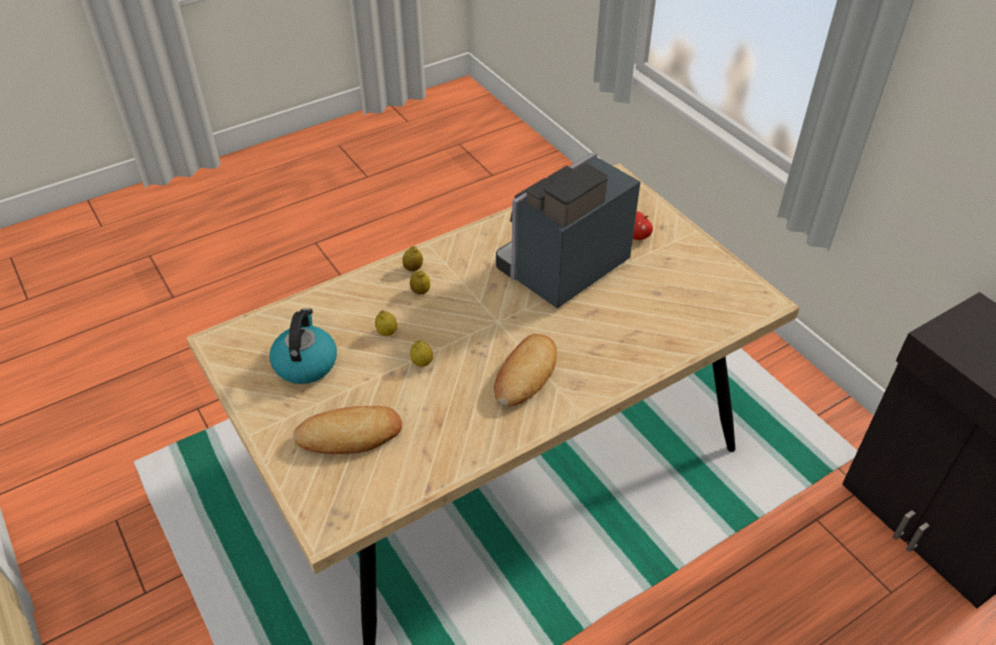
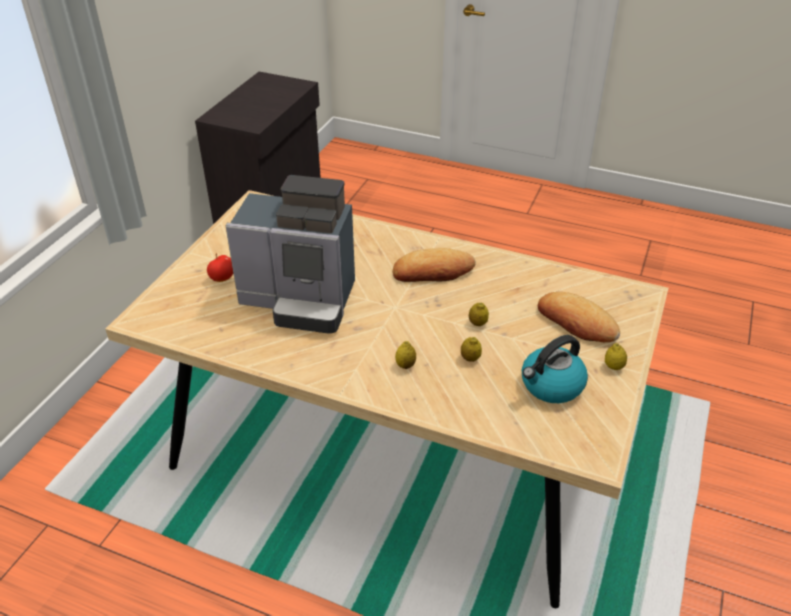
camera: 125 degrees left, 5 degrees down
(413, 268) = (382, 386): lemon -> lemon (613, 366)

